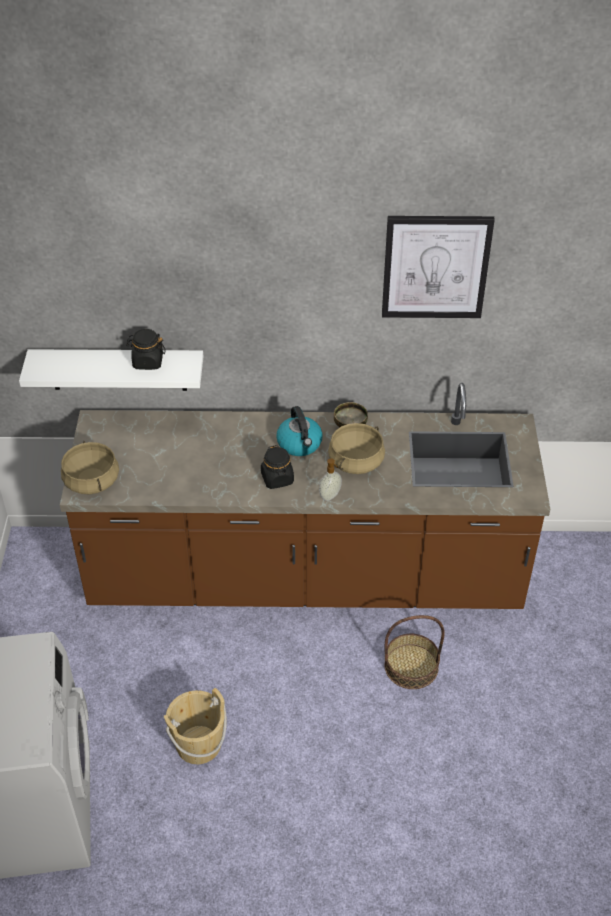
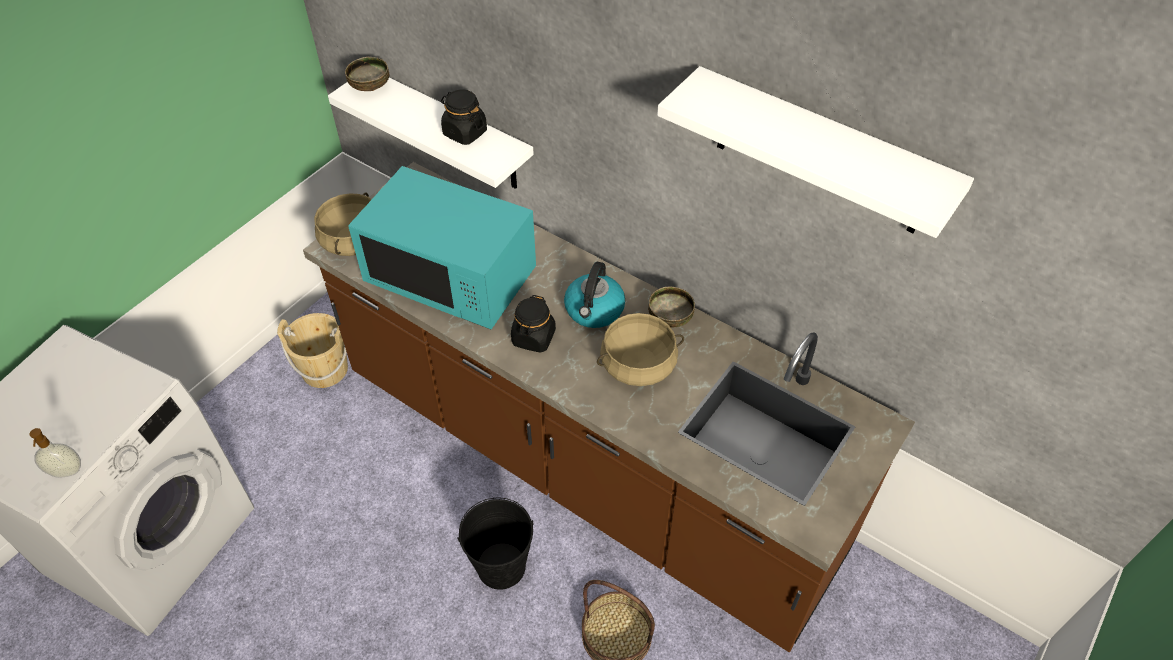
camera: 35 degrees right, 5 degrees up
(46, 361) = (370, 87): none -> bowl
(187, 470) = (452, 278): none -> turquoise microwave
(198, 744) = (341, 577): beige bucket -> beige bucket (324, 369)
(304, 672) = (501, 567): none -> black bucket
(330, 496) = (572, 390): soap dispenser -> soap dispenser (66, 472)
(435, 267) = (820, 153): picture -> white shelf

